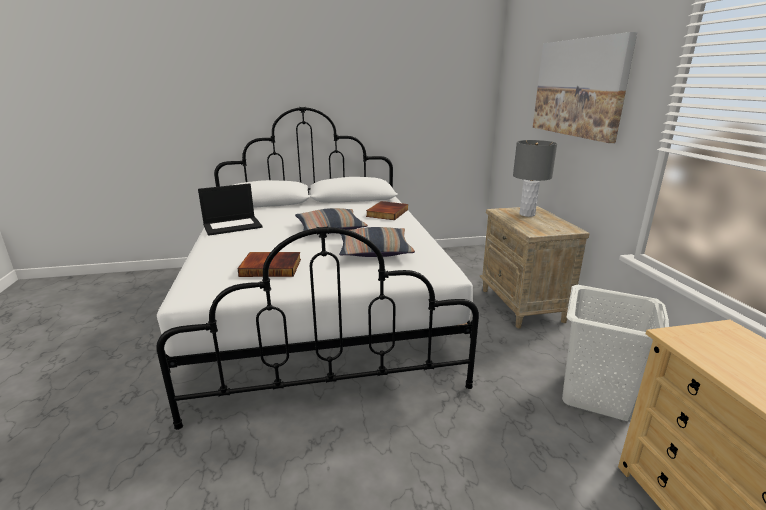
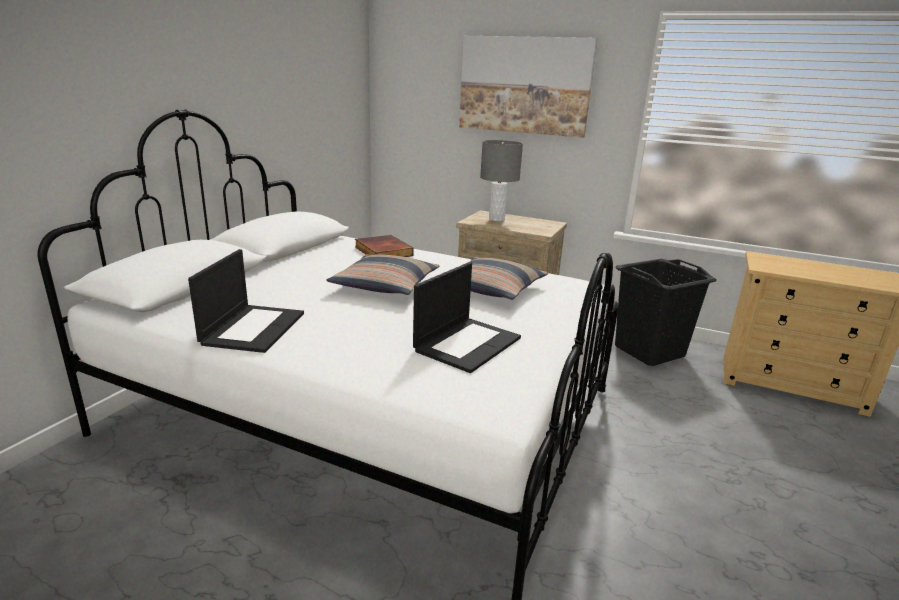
camera: 55 degrees left, 0 degrees up
(271, 267) = (467, 343): book -> laptop
(596, 395) = (649, 351): white laundry basket -> black laundry basket

